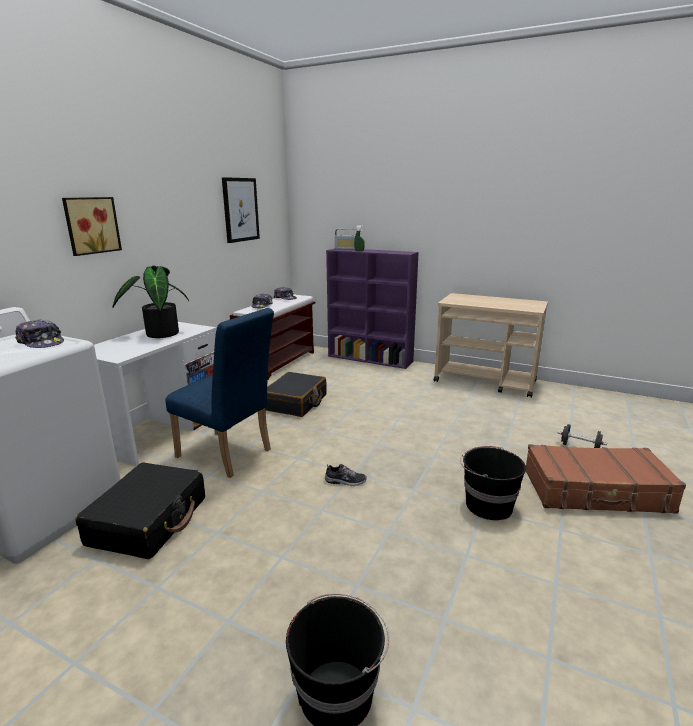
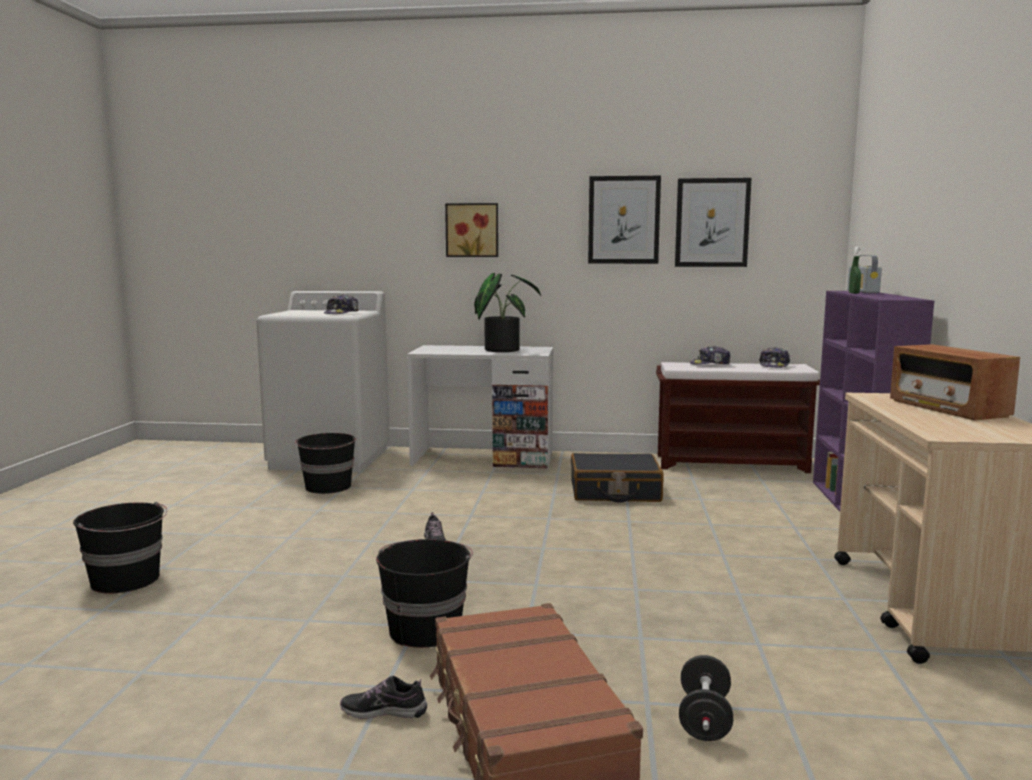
camera: 70 degrees right, 10 degrees down
(149, 521) = (328, 487): black suitcase -> black bucket
(197, 210) = (623, 220): none -> picture
(228, 455) = (453, 488): blue chair -> none
(482, 299) = (947, 408): none -> radio
(588, 533) = (384, 711): none -> shoe

